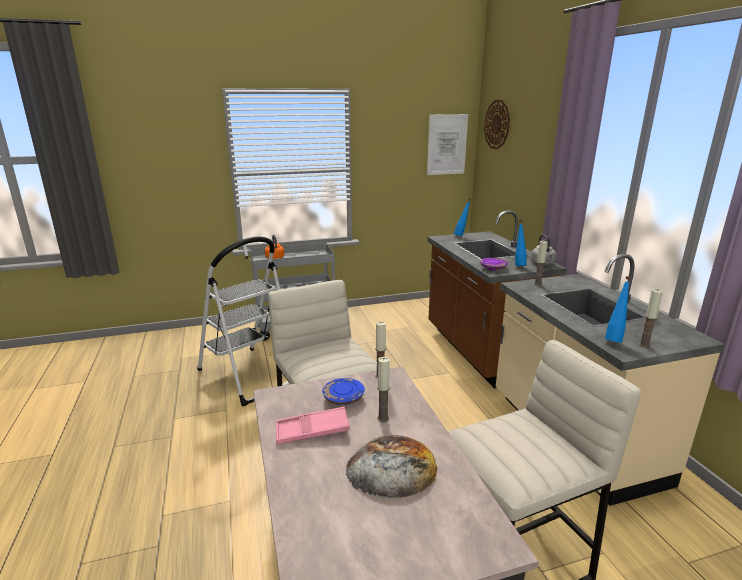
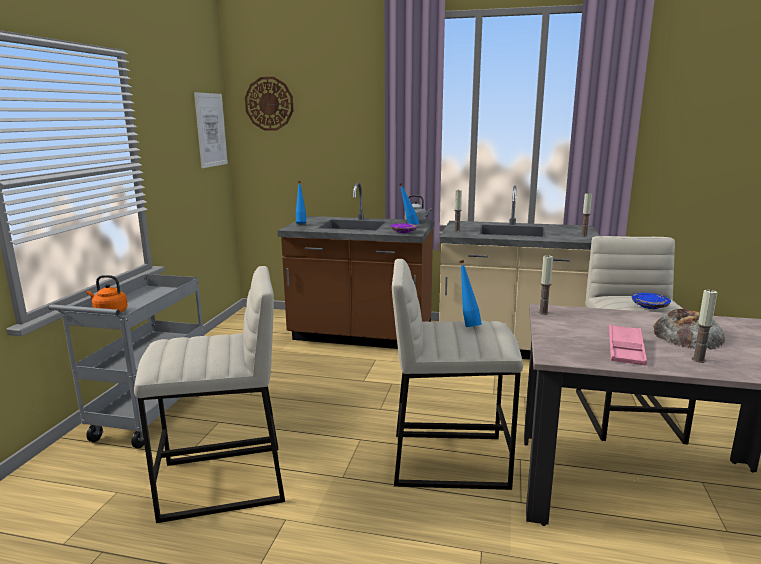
camera: 60 degrees left, 5 degrees down
(248, 376) = (223, 481): step ladder -> beige stool
(343, 398) = (574, 330): blue plate -> blue plate (650, 306)
(383, 418) = (616, 324): candle -> candle (698, 360)
(614, 339) = (571, 238): blue bottle -> blue bottle (467, 325)

